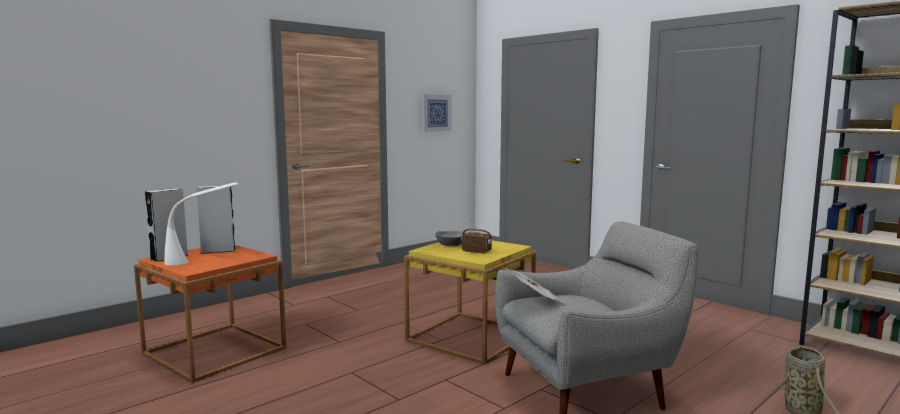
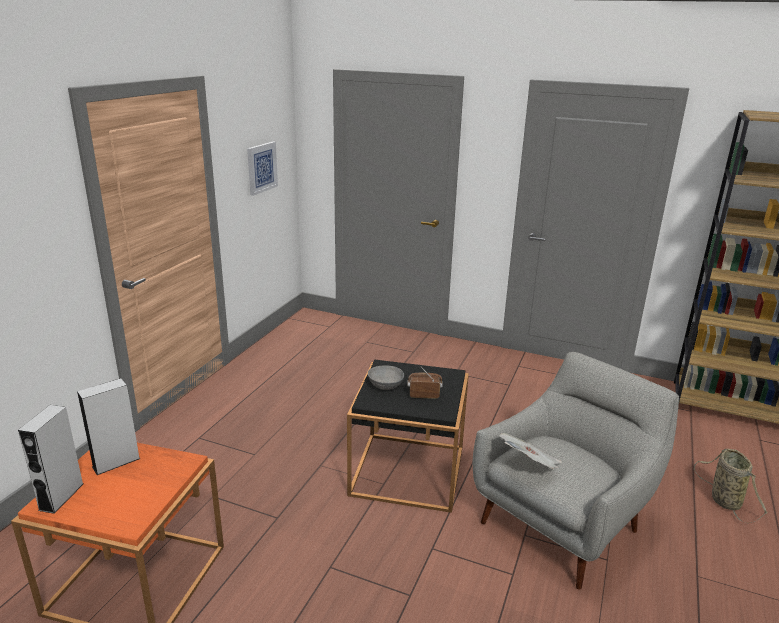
camera: 25 degrees left, 15 degrees up
(204, 261) = (124, 496): white table lamp -> none
(470, 336) = (408, 471): yellow side table -> black side table

